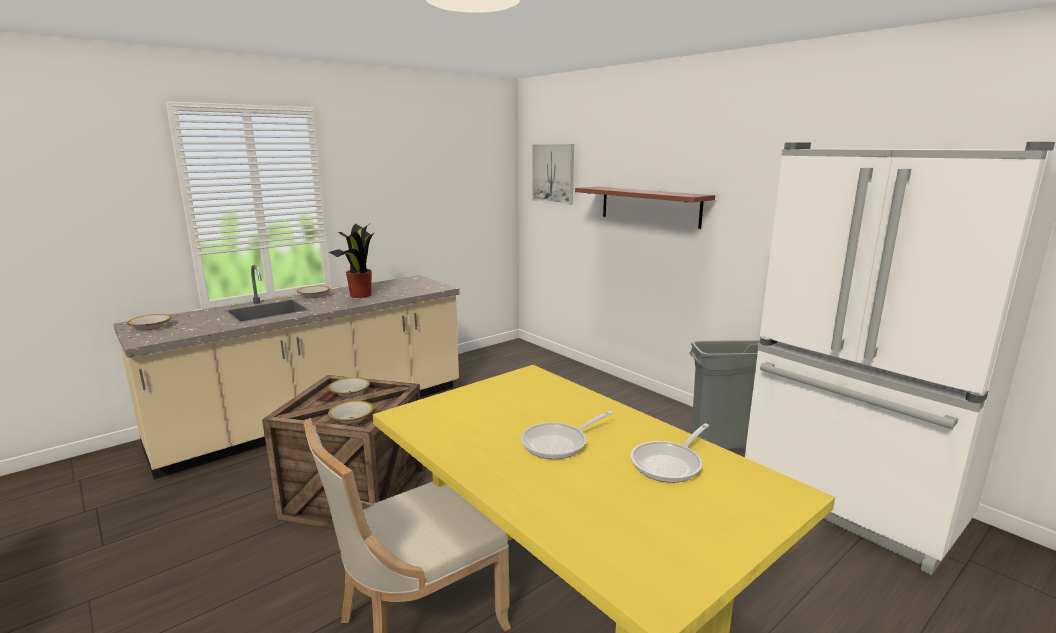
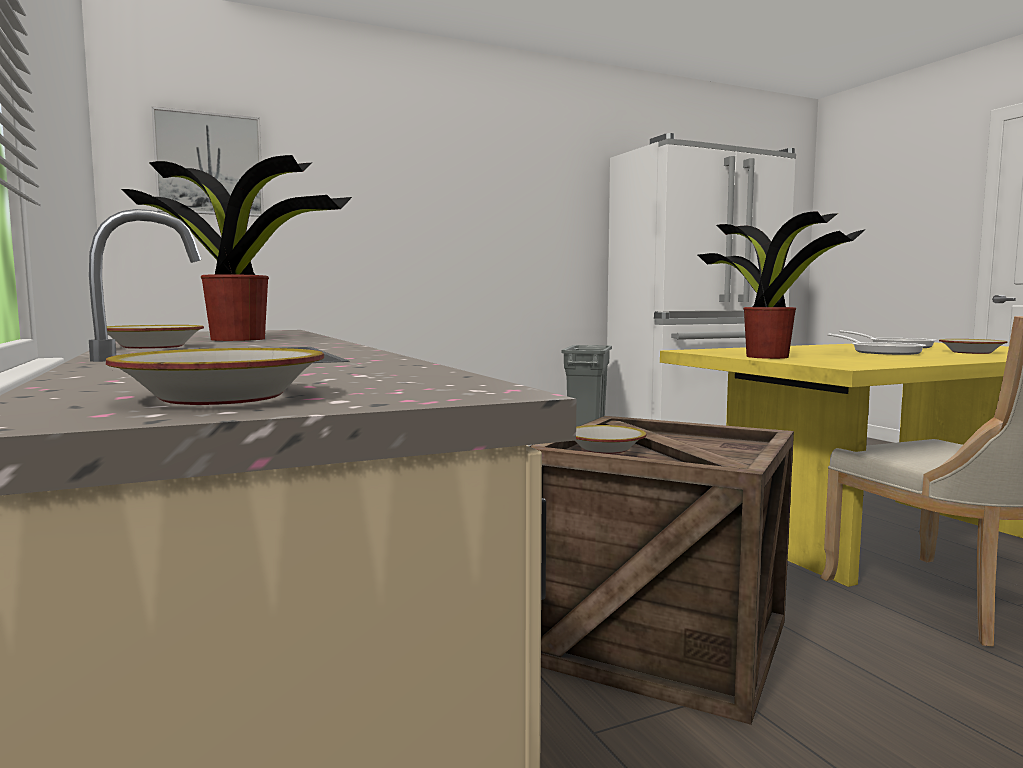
camera: 75 degrees left, 10 degrees down
(351, 418) = (723, 447): bowl -> bowl (972, 352)
(477, 394) = (765, 356): none -> potted plant
(649, 206) = (413, 215): shelf -> none

